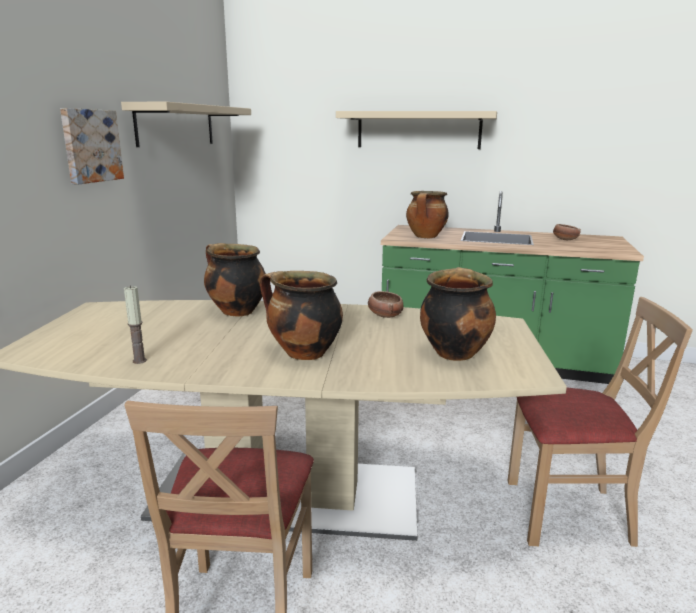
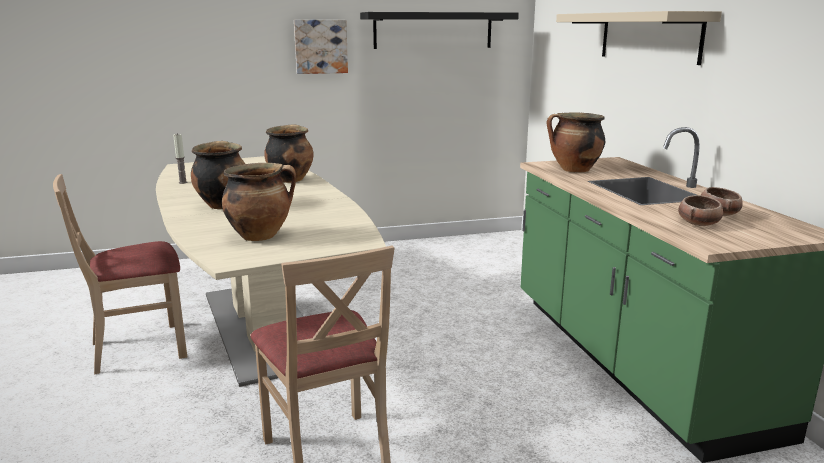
camera: 60 degrees right, 0 degrees up
(176, 125) = (433, 30): beige shelf -> black shelf
(385, 315) = (330, 209): bowl -> bowl (698, 224)

